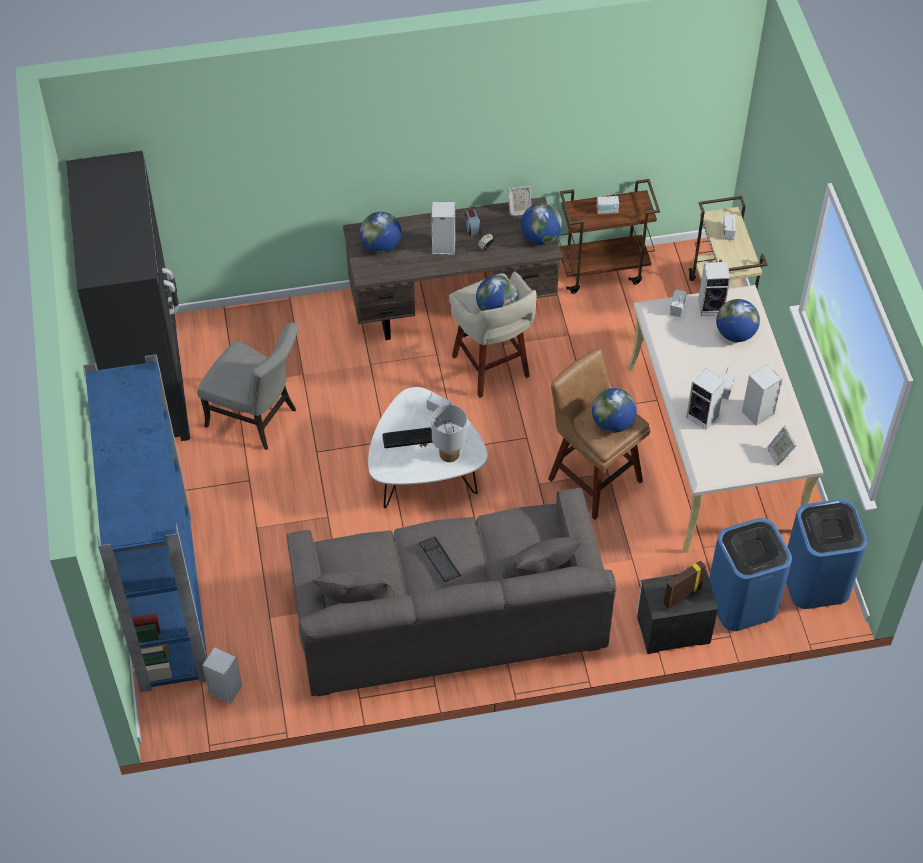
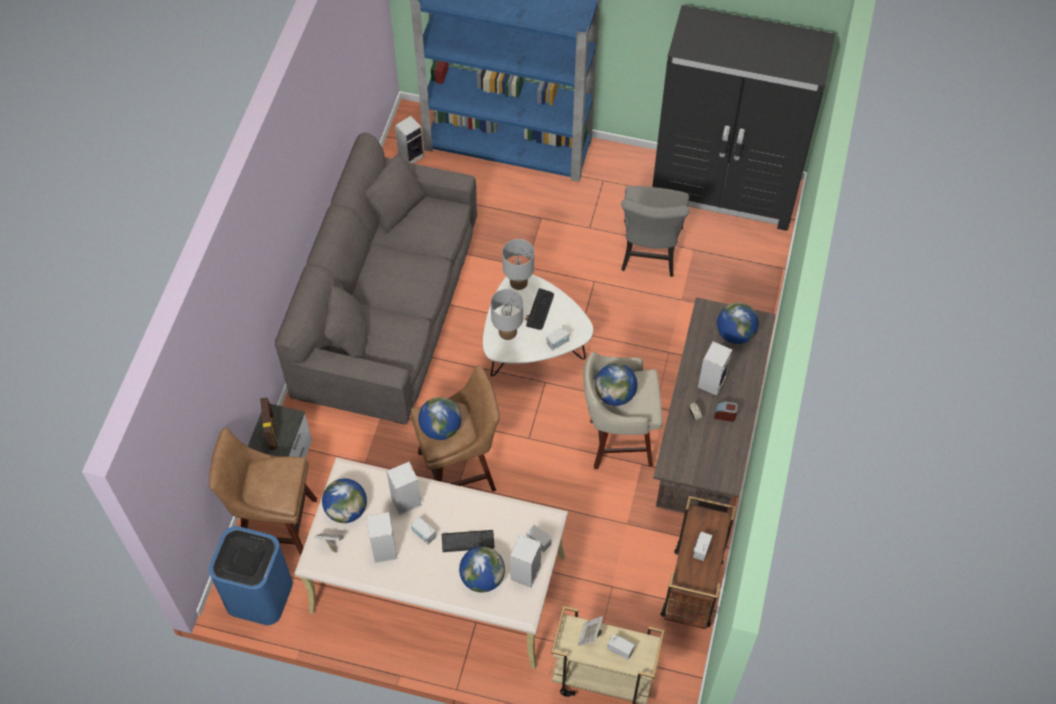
camera: 115 degrees right, 5 degrees up
(256, 418) = (649, 252): grey chair -> grey chair turned 45 degrees counterclockwise
(385, 468) = (518, 283): none -> grey table lamp
(439, 560) = (399, 273): keyboard -> keyboard (468, 541)
(519, 210) = (730, 464): picture frame -> picture frame (589, 636)
(540, 237) = (686, 467): globe -> globe (346, 510)
(741, 602) = (276, 525): blue trash can -> brown stool

